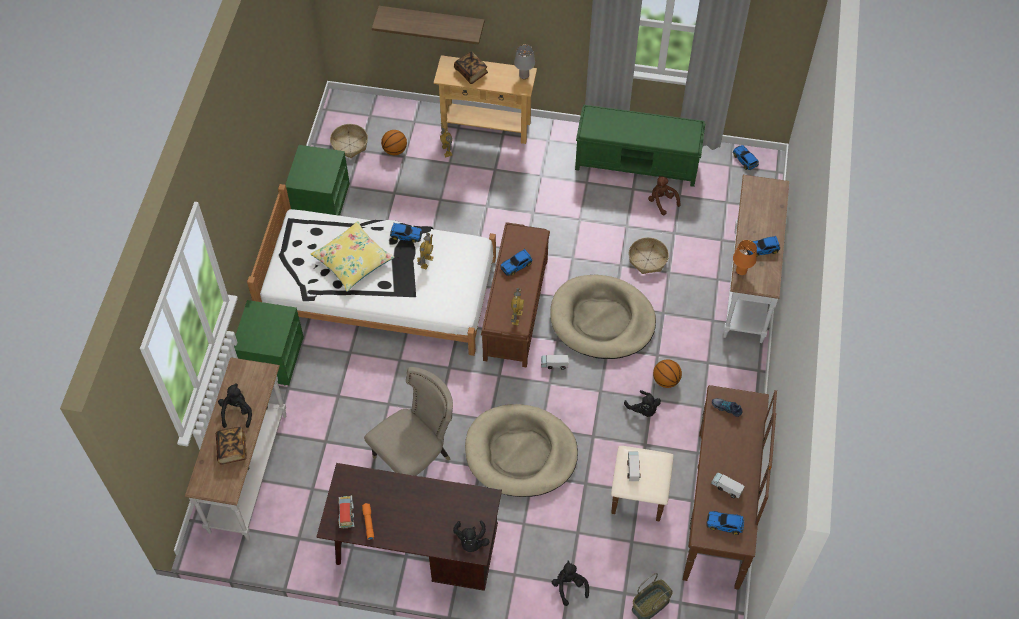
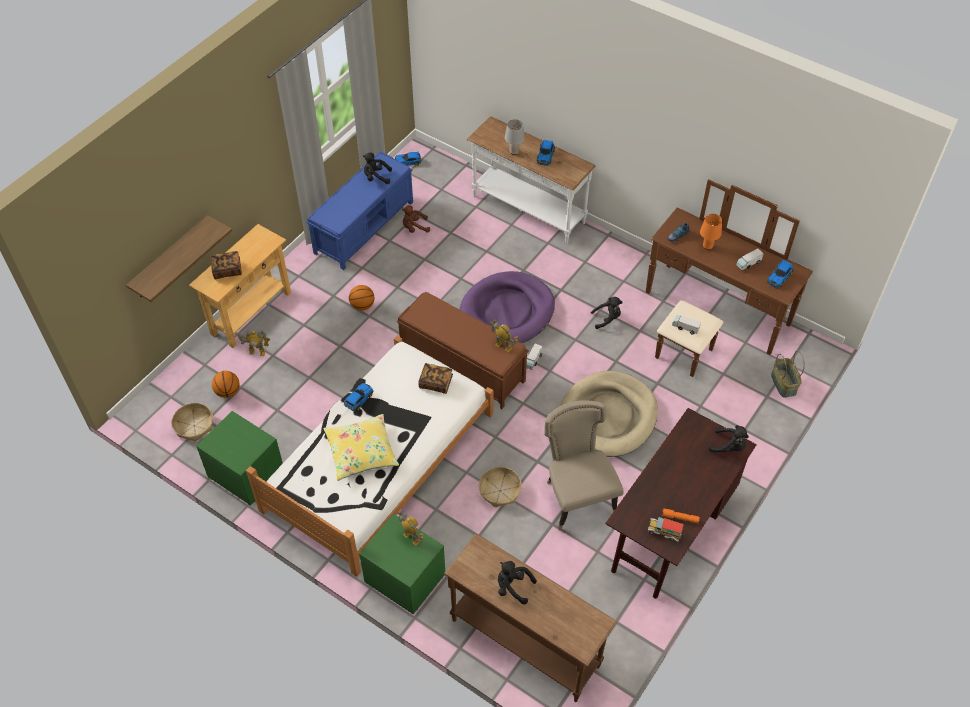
camera: 65 degrees left, 5 degrees down
(232, 449) = (553, 605): book -> book (436, 383)
(249, 473) = (526, 641): white console table -> brown console table
(426, 262) = (398, 395): toy robot -> toy robot (411, 538)
(517, 265) = (448, 326): toy car -> none
(524, 76) = (260, 235): grey table lamp -> grey table lamp (513, 151)
(569, 586) = (747, 430): black plush toy -> black plush toy (376, 177)
(602, 320) = (507, 311): beige dog bed -> purple dog bed
(637, 162) = (364, 227): green bench -> blue bench
(647, 259) = (466, 259): basket -> basket (500, 491)
(666, 380) = (587, 294): basketball -> basketball (362, 306)
(741, 271) = (558, 176): orange table lamp -> orange table lamp (707, 246)

